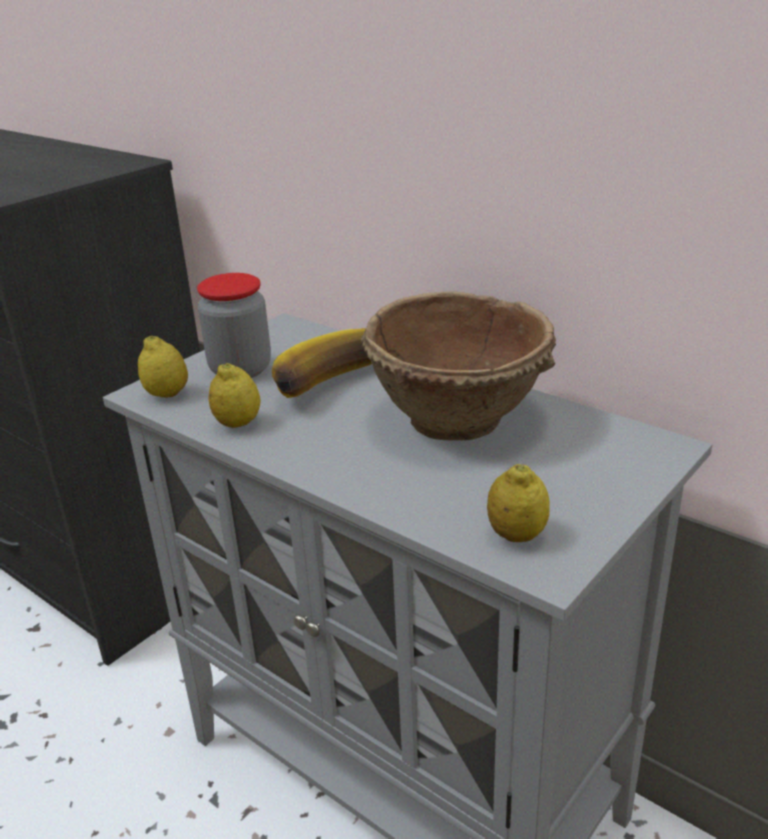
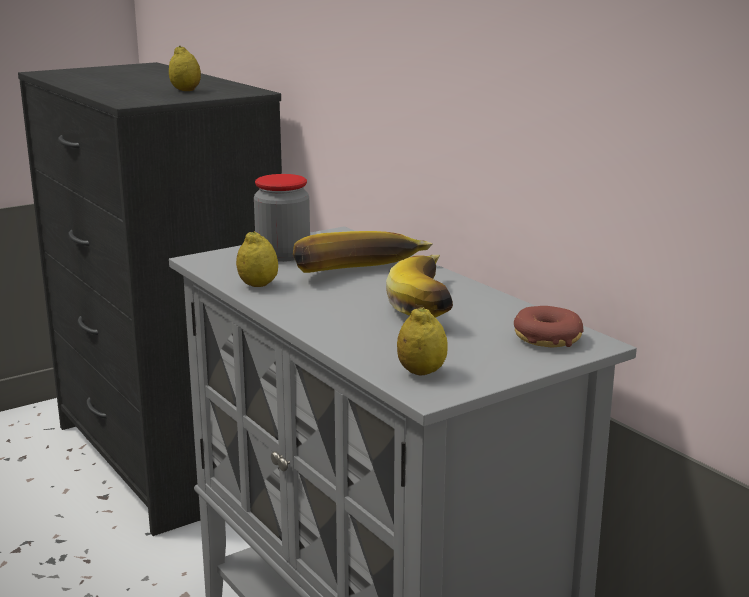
camera: 15 degrees right, 10 degrees down
(167, 394) = (217, 262): lemon -> lemon (185, 90)
(459, 420) = (434, 305): brown bowl -> banana
(614, 448) = (547, 338): none -> donut

